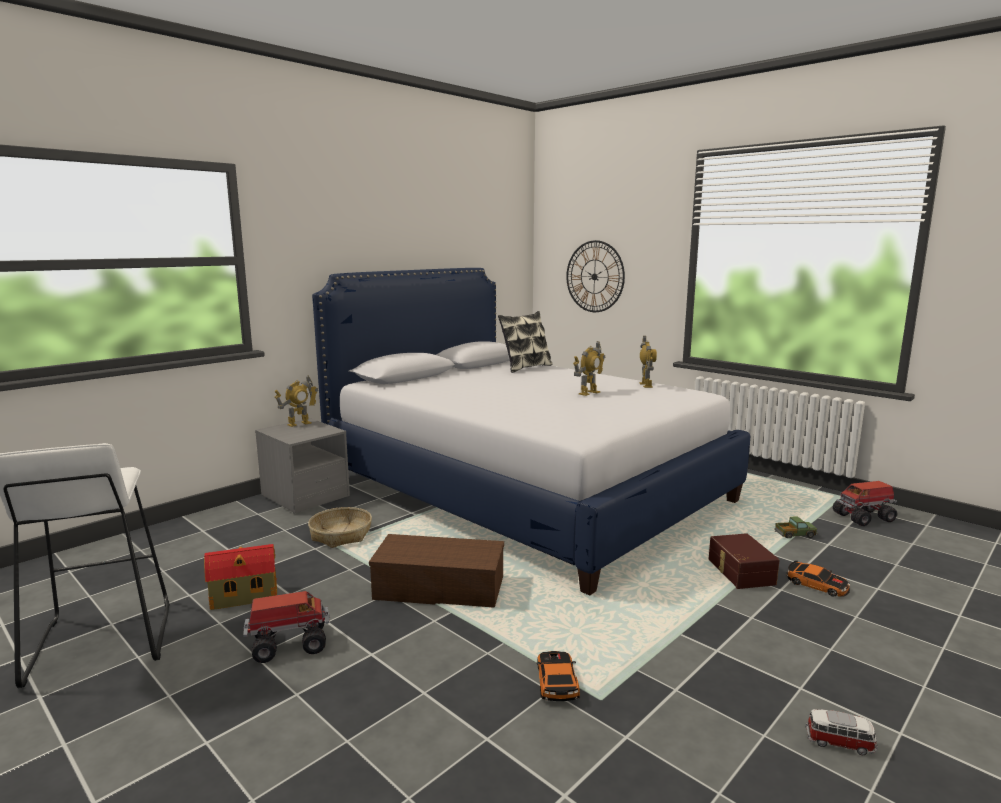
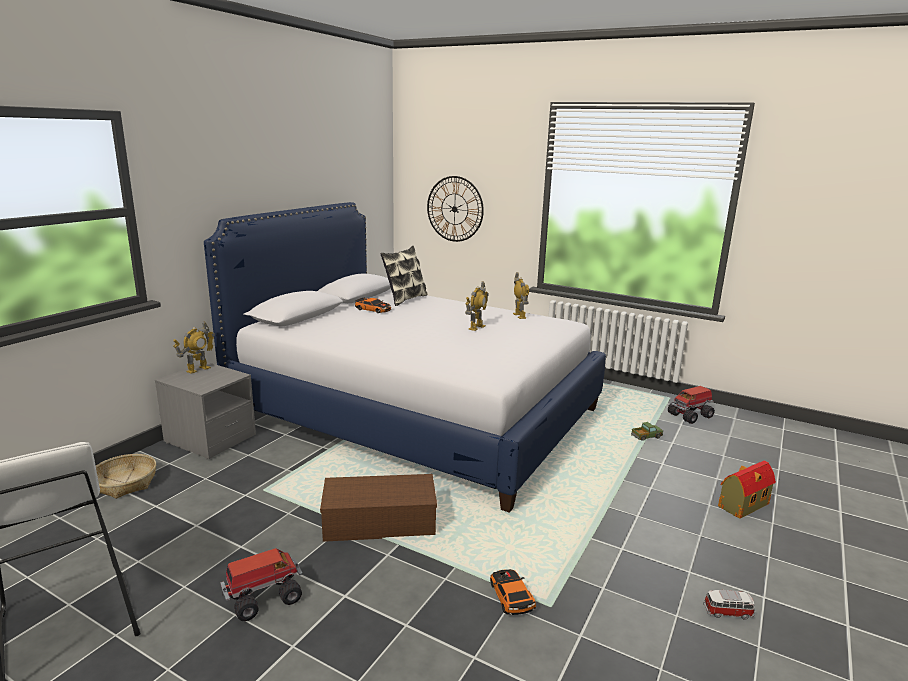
camera: 15 degrees left, 5 degrees up
(242, 597) = (195, 556): toy house -> toy house (742, 505)
(341, 535) = (264, 478): basket -> basket (125, 483)
(739, 572) = (616, 476): brown storage box -> none
(817, 584) = (675, 480): toy car -> toy car (373, 309)

